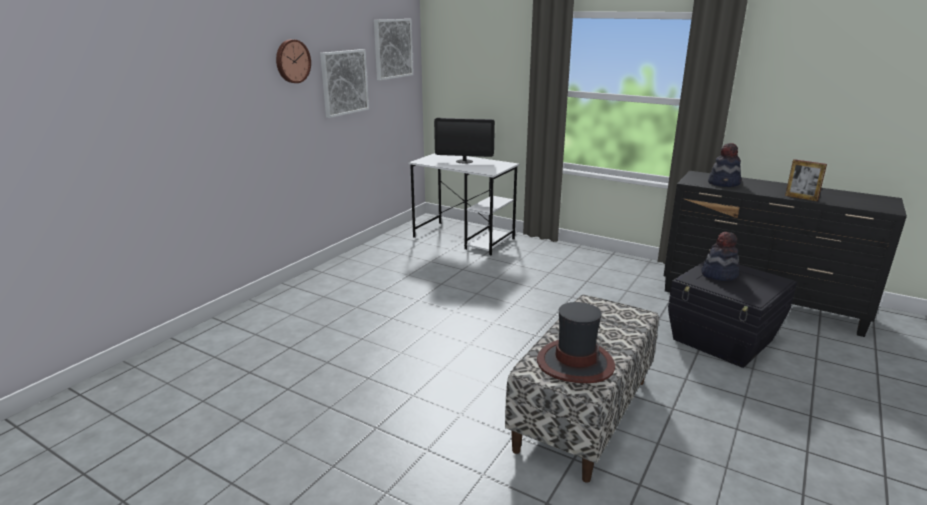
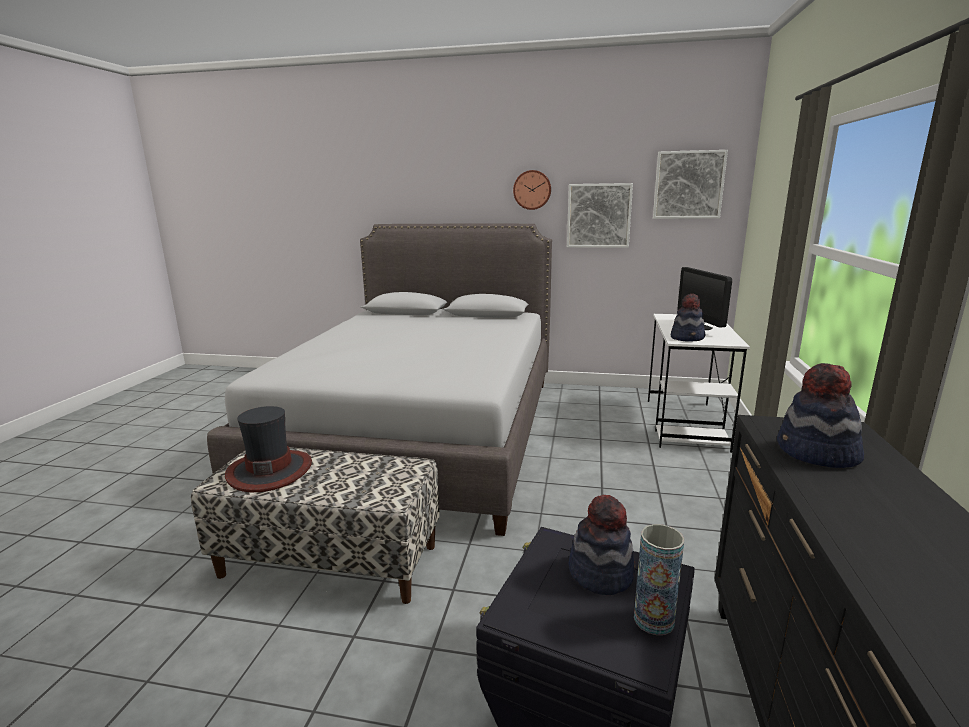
camera: 70 degrees right, 5 degrees down
(373, 340) = (422, 431): none -> grey bed
(486, 169) = (687, 338): none -> hat
(752, 272) = (653, 620): none -> vase
(801, 198) = (852, 548): picture frame -> none

